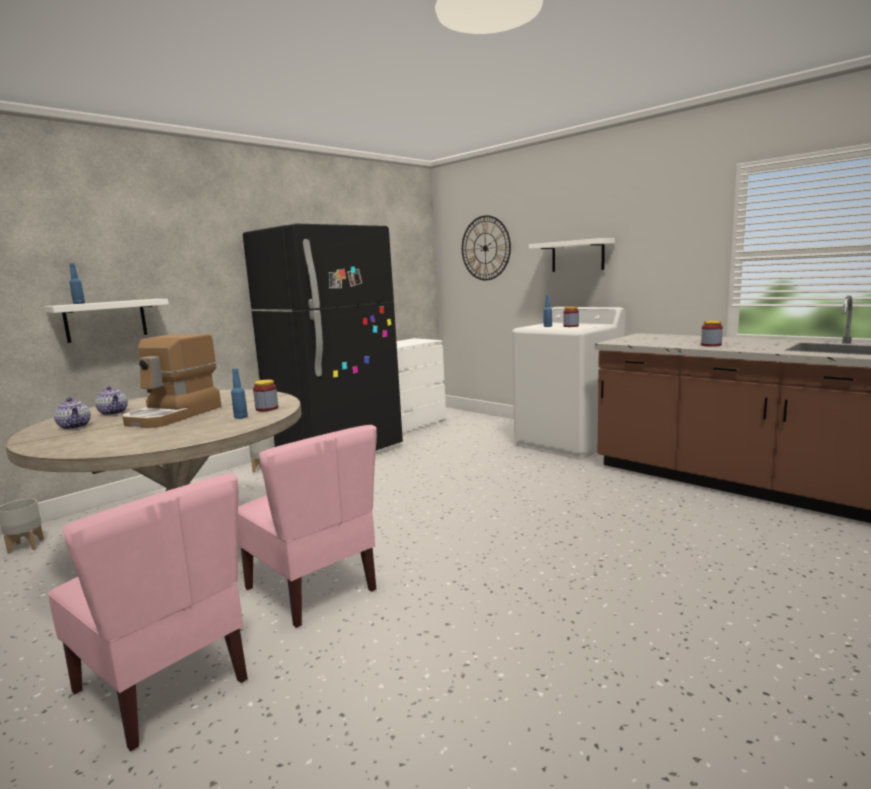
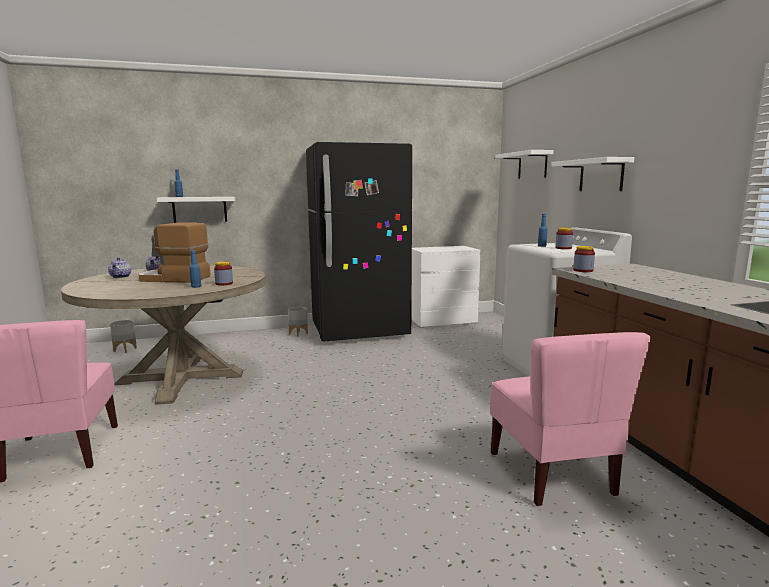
camera: 30 degrees right, 0 degrees up
(174, 415) = (174, 279): coffee machine -> coffee machine turned 45 degrees clockwise
(313, 589) = (204, 425): pink chair -> pink chair (552, 473)
(485, 248) = (532, 165): wall clock -> white shelf
(711, 345) = (662, 286): jar -> jar (583, 270)

